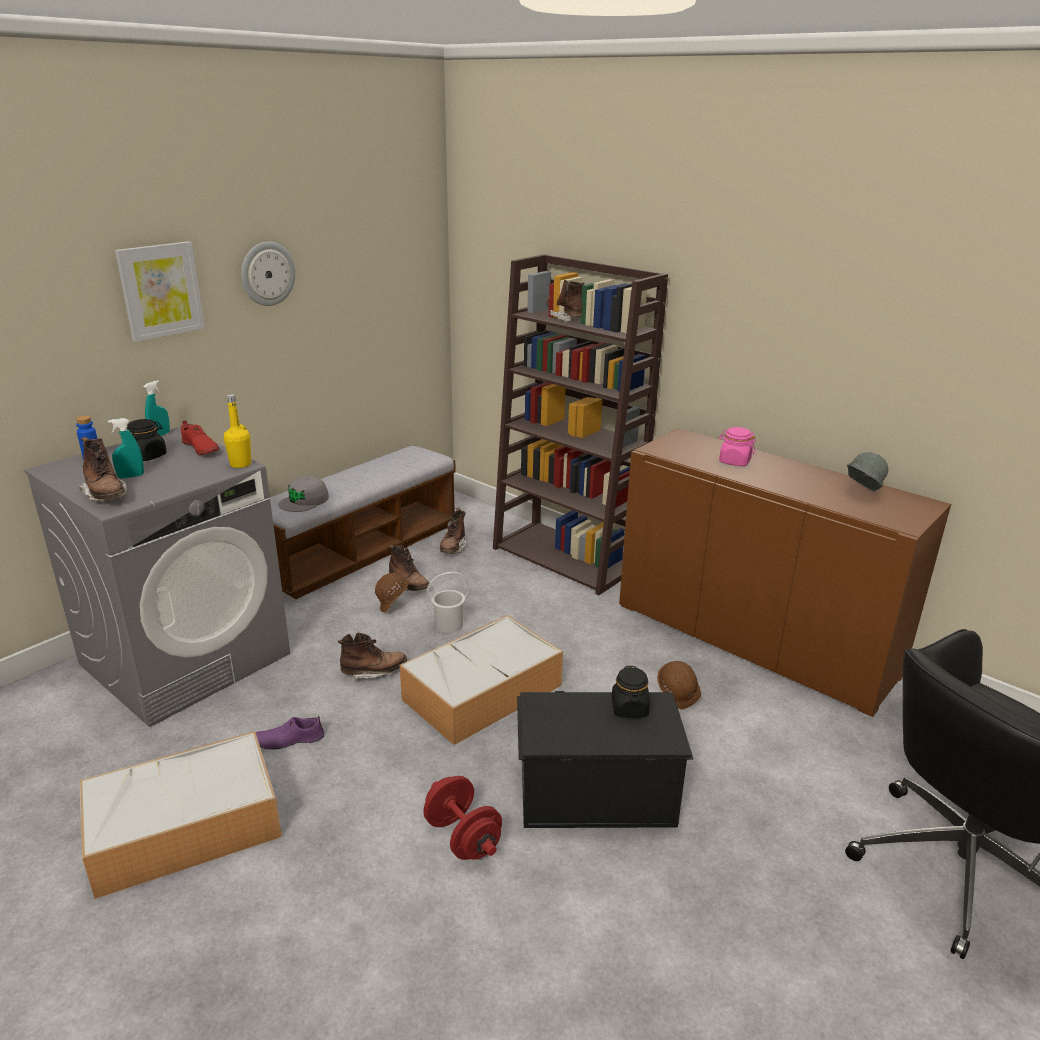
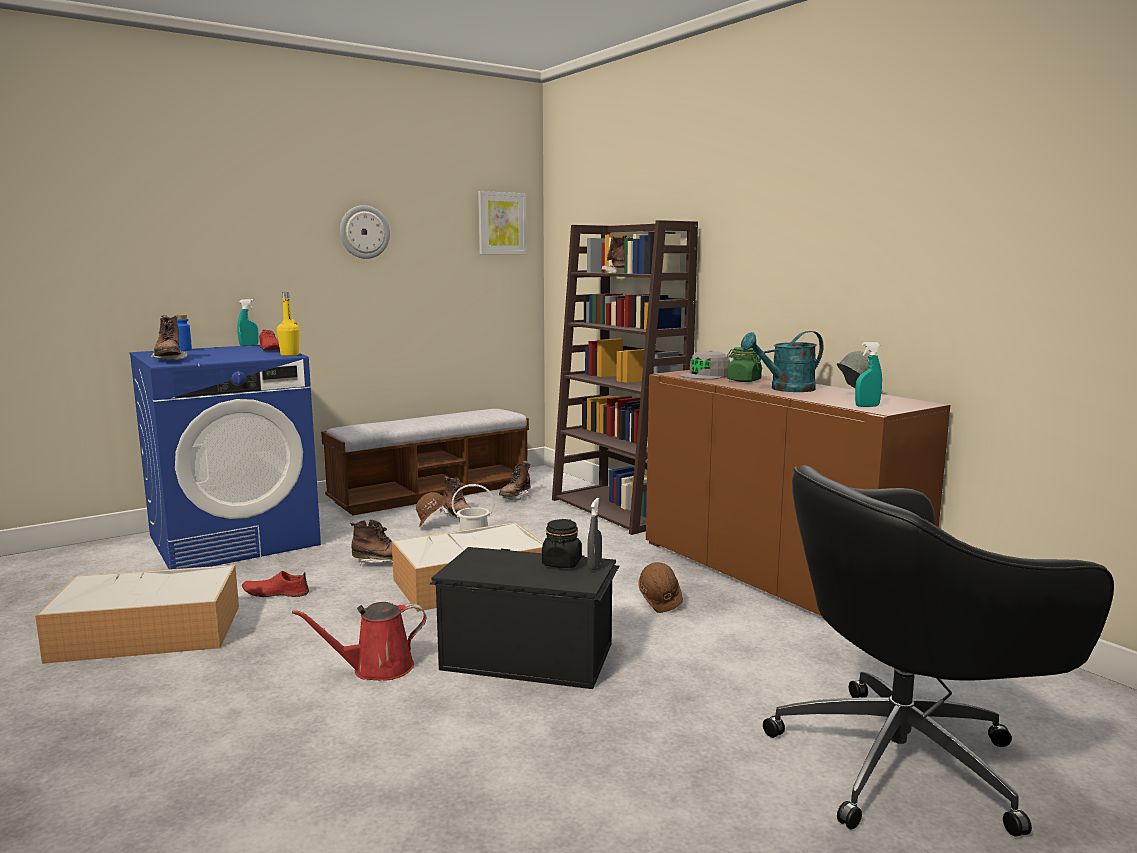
camera: 15 degrees right, 15 degrees down
(131, 476) = (200, 356): turquoise spray bottle -> turquoise spray bottle (867, 406)
(147, 456) = (225, 351): black jar -> none
(160, 290) = (267, 230): picture -> picture (501, 223)
(186, 658) = (235, 540): grey washing machine -> blue washing machine
(288, 740) = (275, 593): purple shoe -> red shoe
(304, 501) = (373, 427): grey cap -> grey cap (706, 375)
(463, 837) = (377, 668): red dumbbell -> red watering can
(662, 709) = (594, 566): none -> grey spray bottle
(734, 461) = (743, 380): pink jar -> green jar
(788, 481) = (785, 389): none -> turquoise watering can

